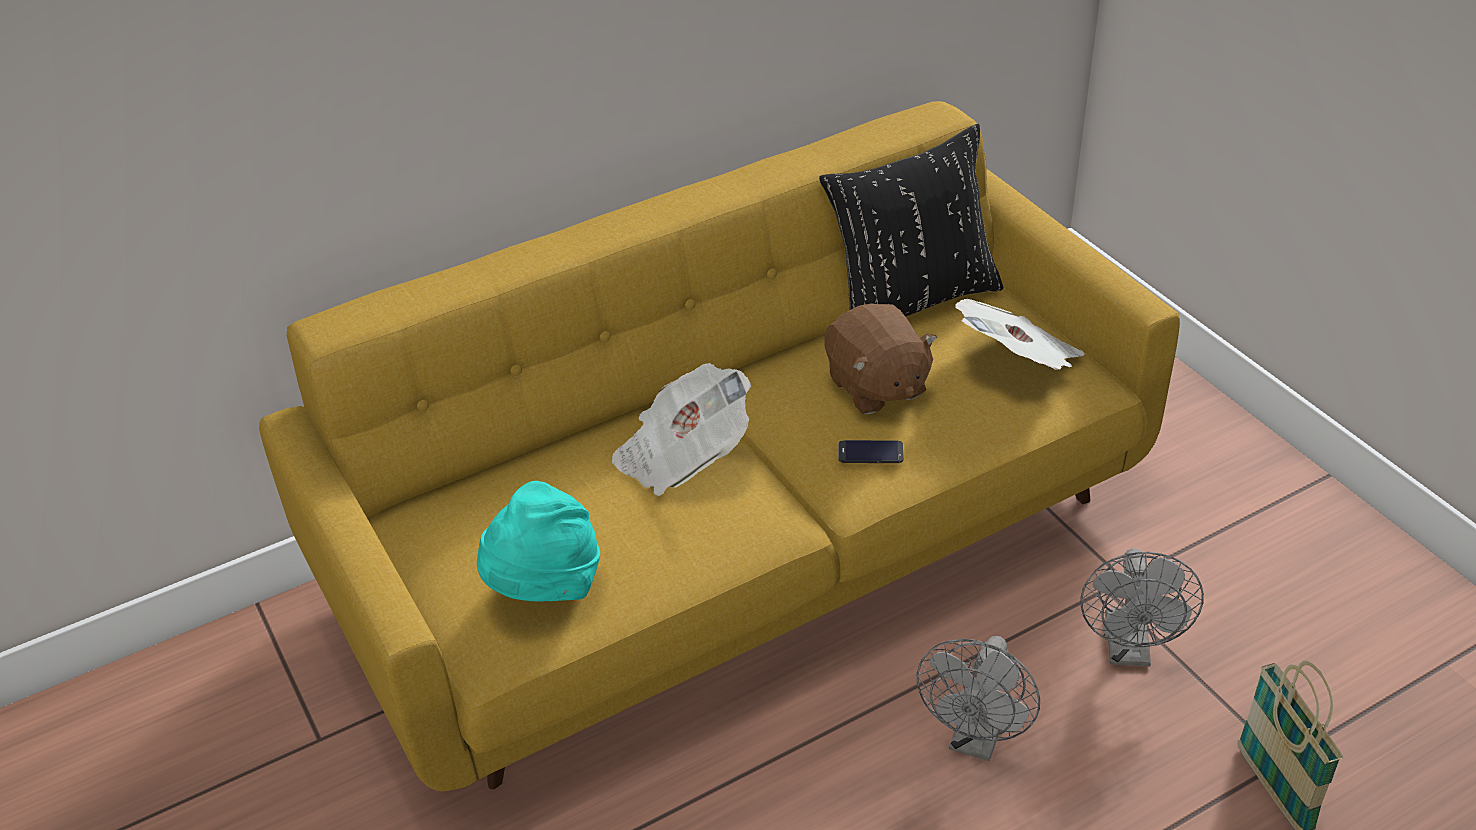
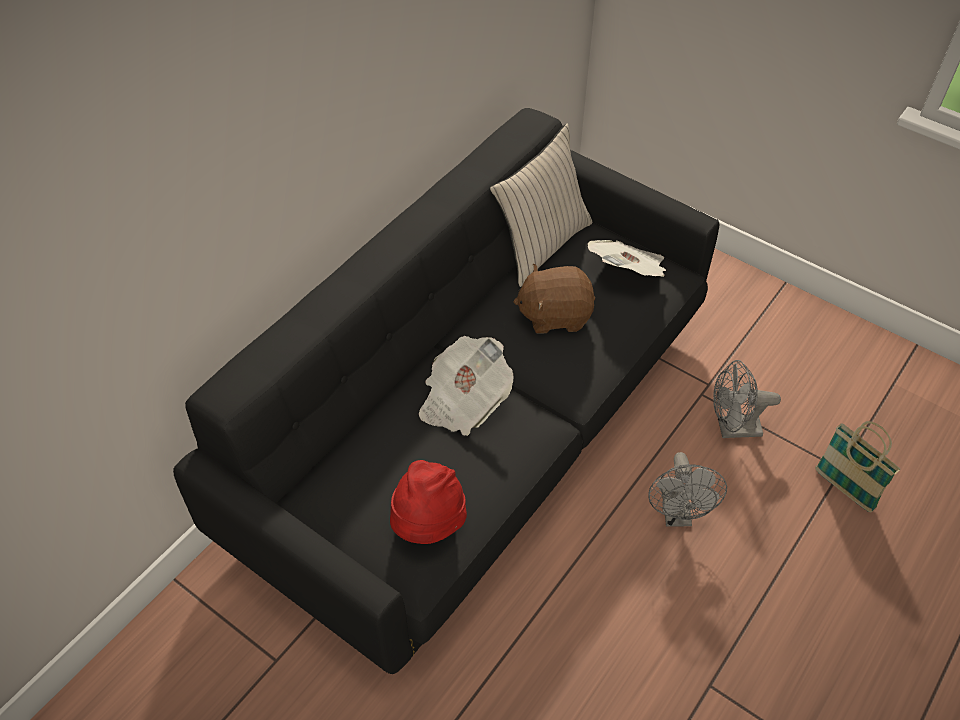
camera: 25 degrees left, 10 degrees up
(545, 587) = (428, 523): turquoise hat -> red hat
(744, 544) = (479, 431): yellow sofa -> black sofa
(870, 452) = (575, 362): phone -> none
(876, 387) = (555, 315): brown plush toy -> brown plush toy turned 135 degrees clockwise
(911, 300) = (541, 245): black pillow -> beige pillow
(1129, 650) = (732, 429): grey fan -> grey fan turned 105 degrees clockwise

